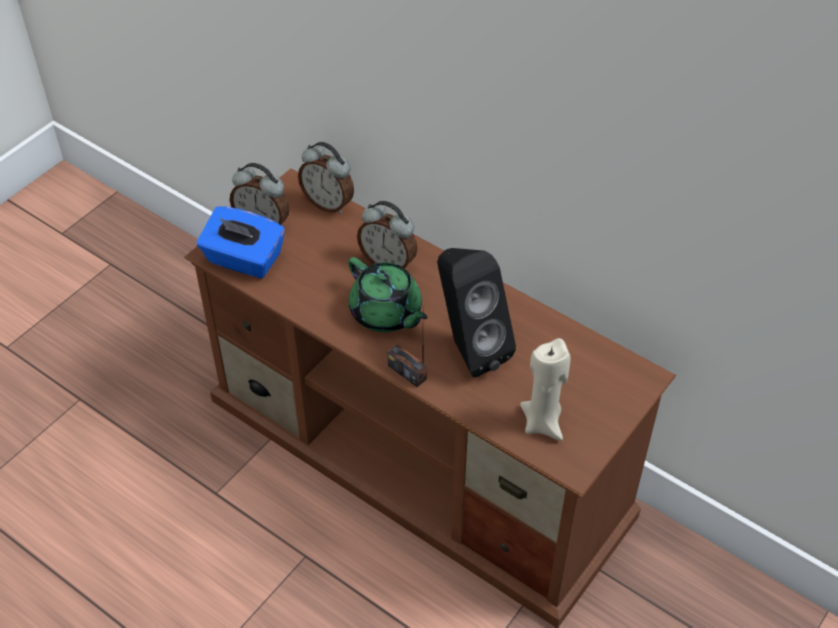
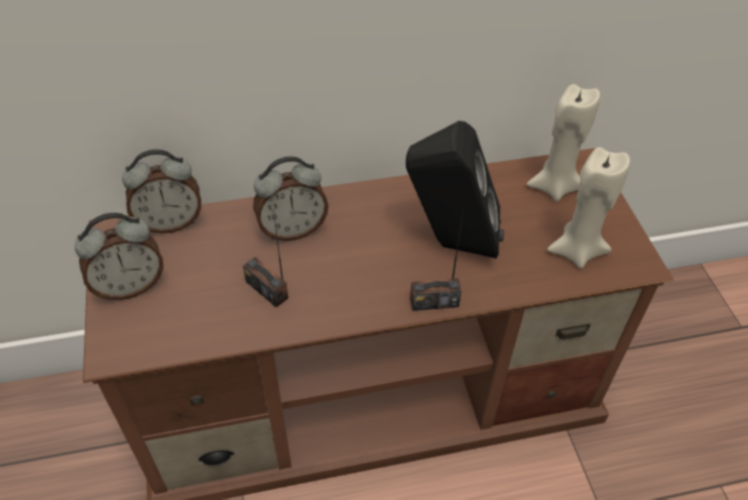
camera: 50 degrees left, 0 degrees up
(243, 260) = (154, 333): blue tissue box -> none
(327, 285) = (267, 289): none -> radio
(386, 313) = (350, 270): green teapot -> none
(597, 373) = (554, 186): none -> beige candle

